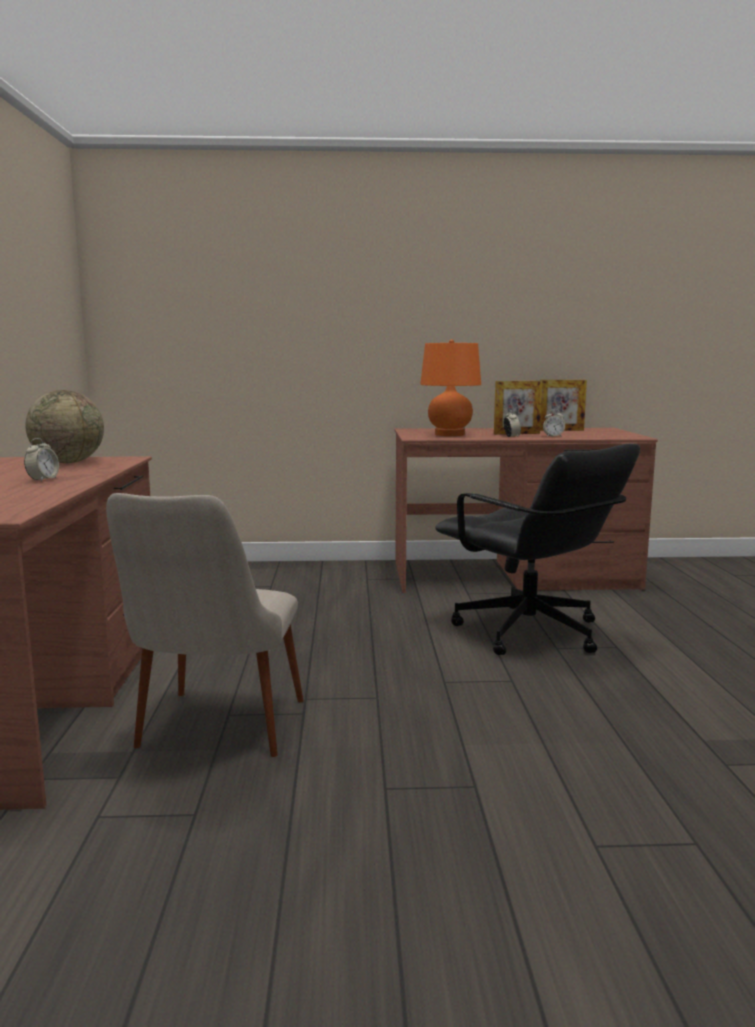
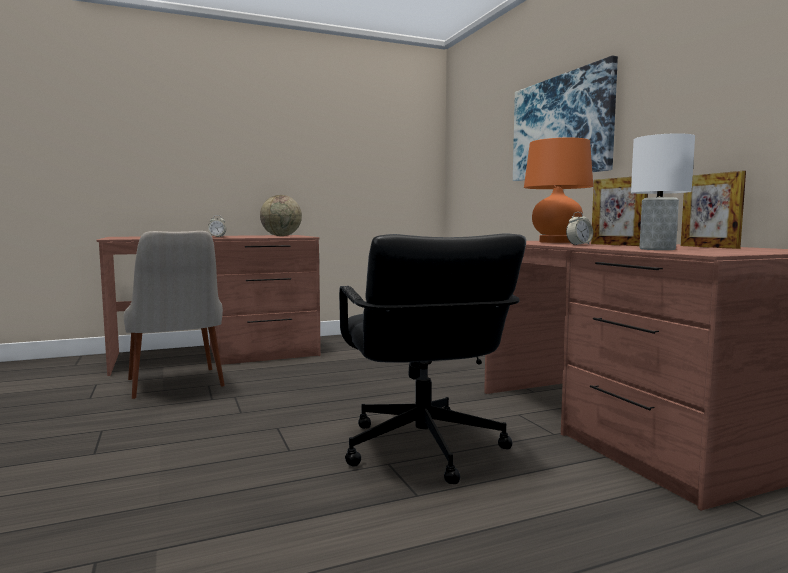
camera: 70 degrees right, 5 degrees down
(213, 737) = (177, 387): beige chair -> beige chair turned 105 degrees counterclockwise
(349, 312) = (561, 126): none -> picture
(529, 633) = (422, 448): black office chair -> black office chair turned 45 degrees counterclockwise
(553, 436) = (617, 247): alarm clock -> none
(587, 436) = (656, 249): none -> white table lamp

